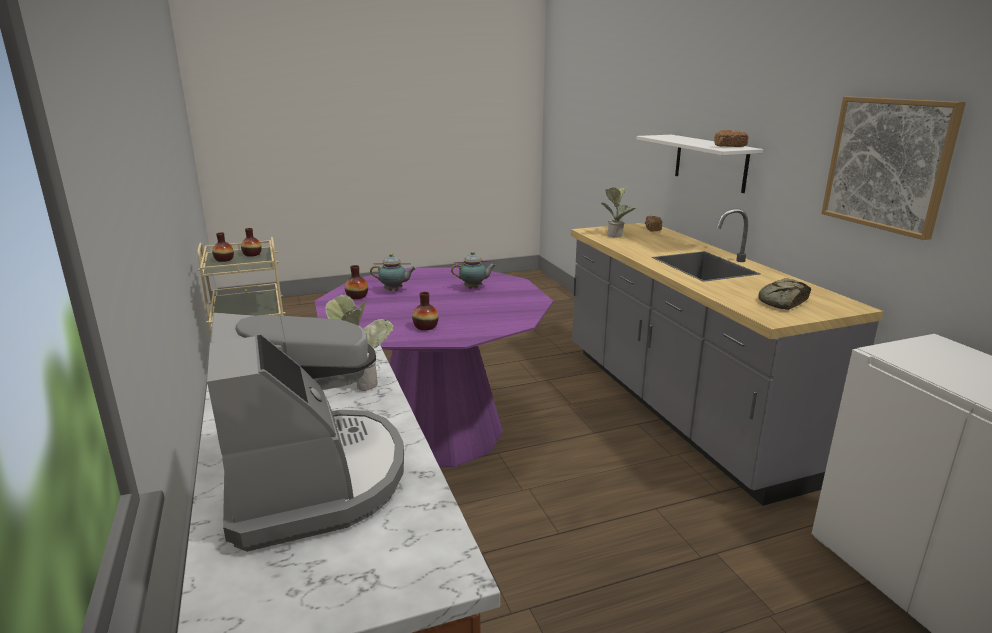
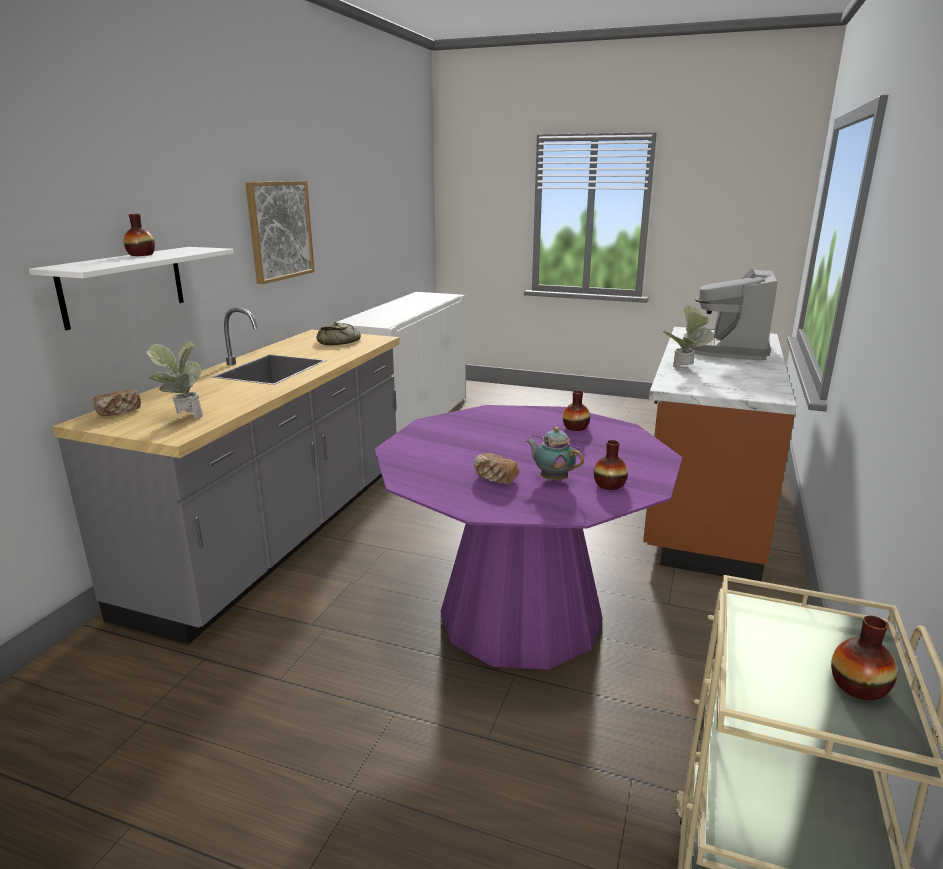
camera: 140 degrees left, 0 degrees up
(252, 254) = (778, 688): vase -> vase (141, 255)
(474, 288) = (457, 453): teapot -> none
(730, 147) = (192, 249): bread -> bread (495, 479)

